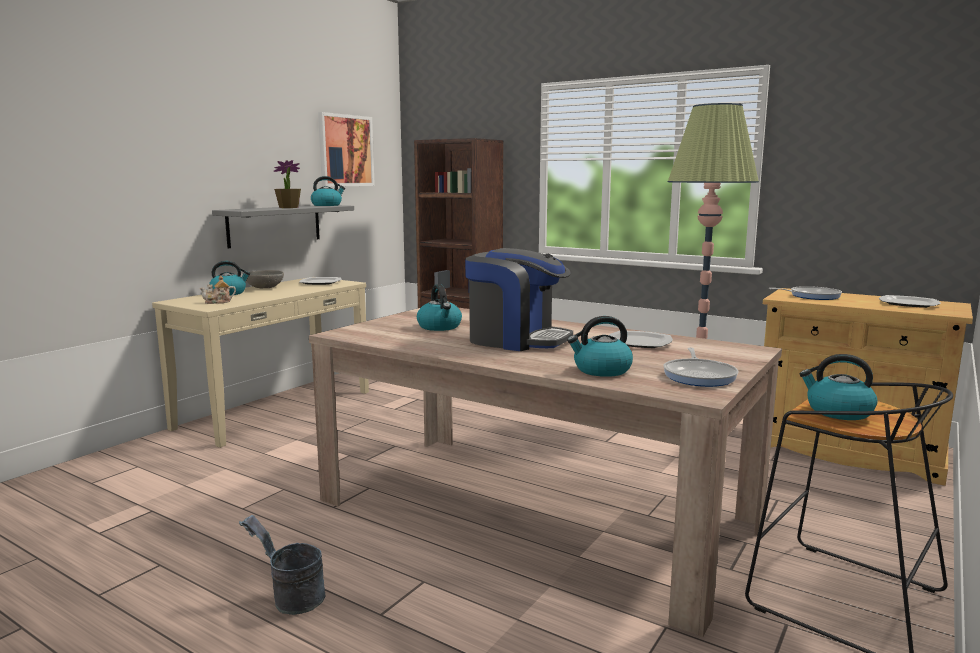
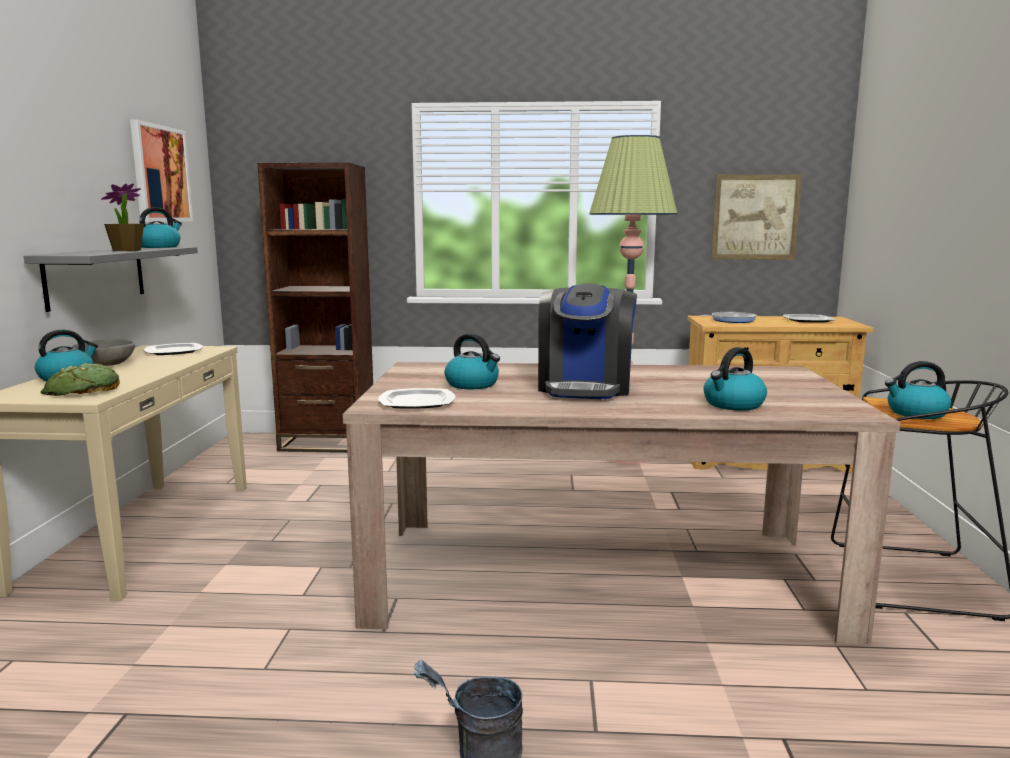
camera: 30 degrees left, 0 degrees up
(218, 302) = (83, 390): teapot -> bread
(516, 340) = (585, 387): coffee machine -> coffee machine turned 105 degrees clockwise
(639, 342) = (693, 375): plate -> plate (418, 402)
(699, 376) = (814, 397): frying pan -> none
(874, 185) = (755, 217): none -> picture

